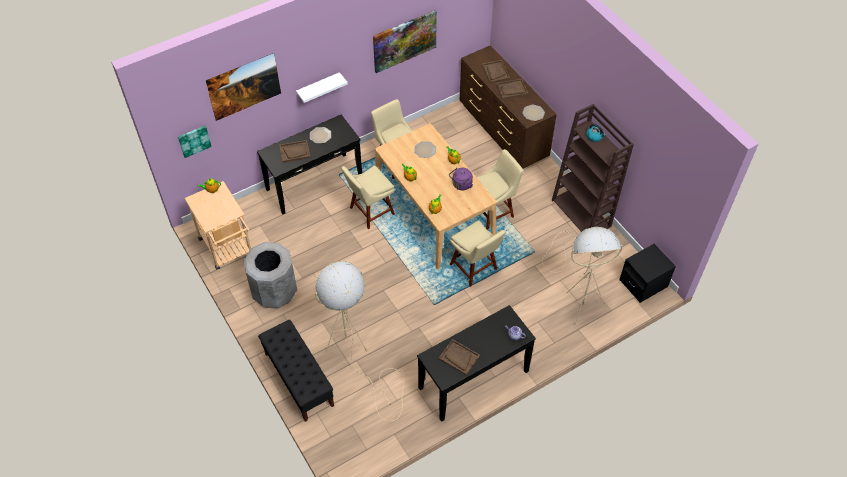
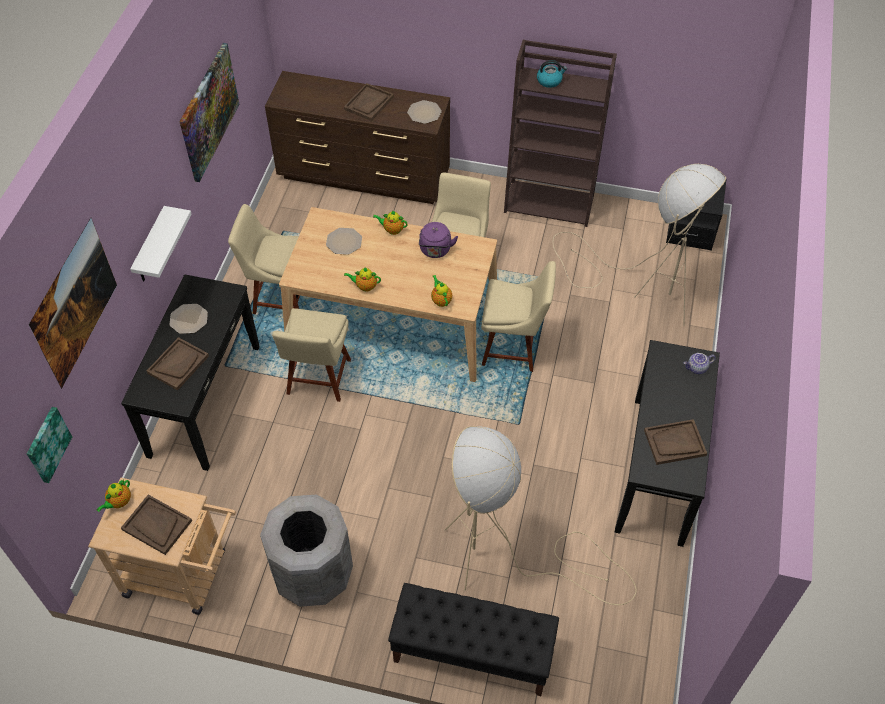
camera: 45 degrees left, 0 degrees up
(495, 72) = (326, 96): brown tray -> brown tray (156, 525)

